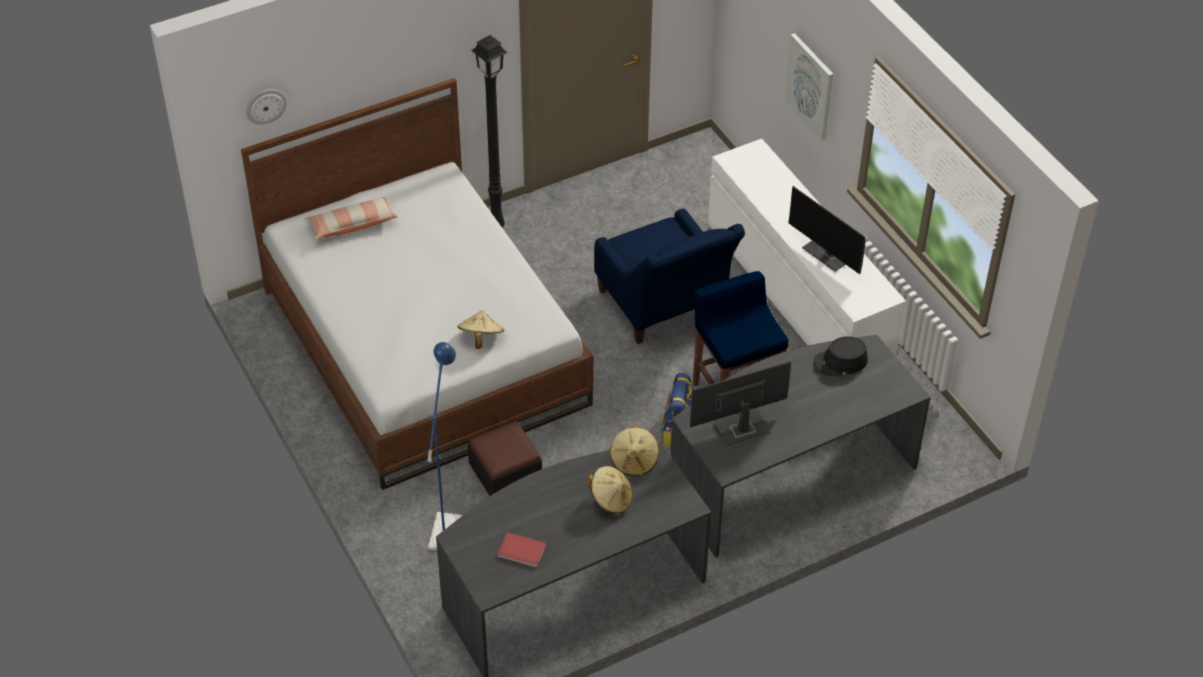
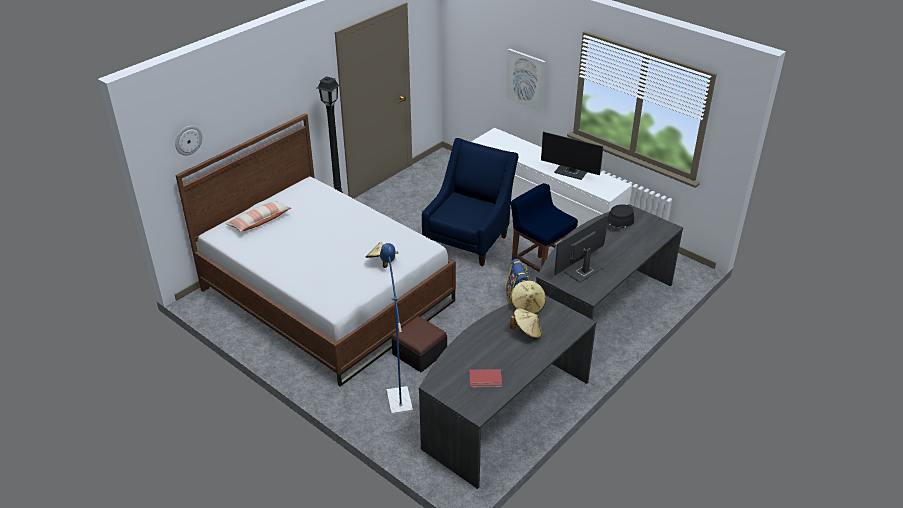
camera: 20 degrees left, 10 degrees down
(664, 308) = (469, 239): blue armchair -> blue armchair turned 105 degrees counterclockwise

